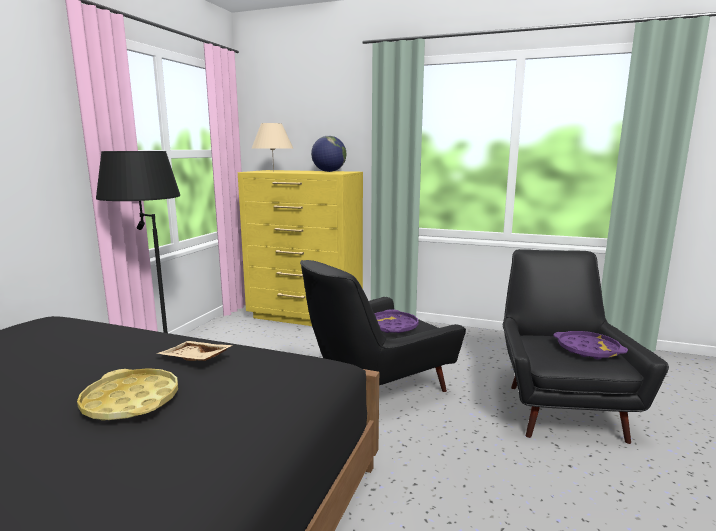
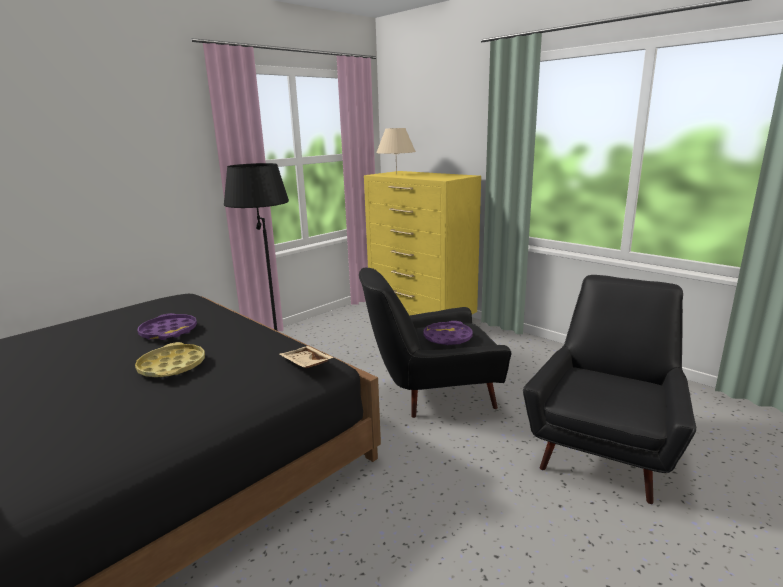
camera: 25 degrees right, 5 degrees up
(194, 359) = (236, 342): beige tray -> beige tray (305, 364)
(329, 171) = (445, 175): globe -> none
(588, 349) = (626, 395): purple tray -> purple tray (169, 331)

